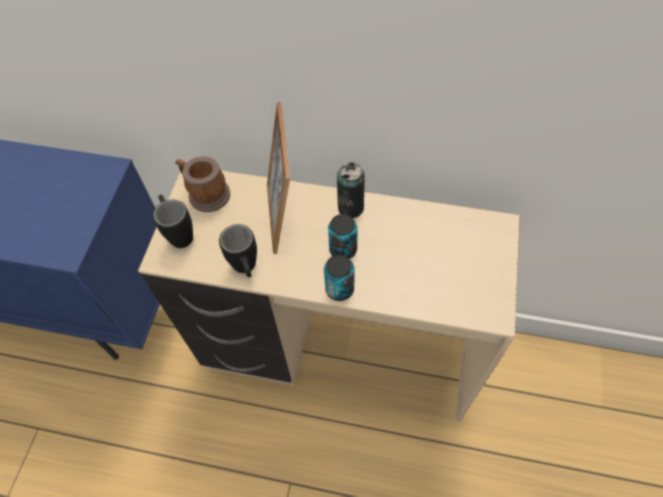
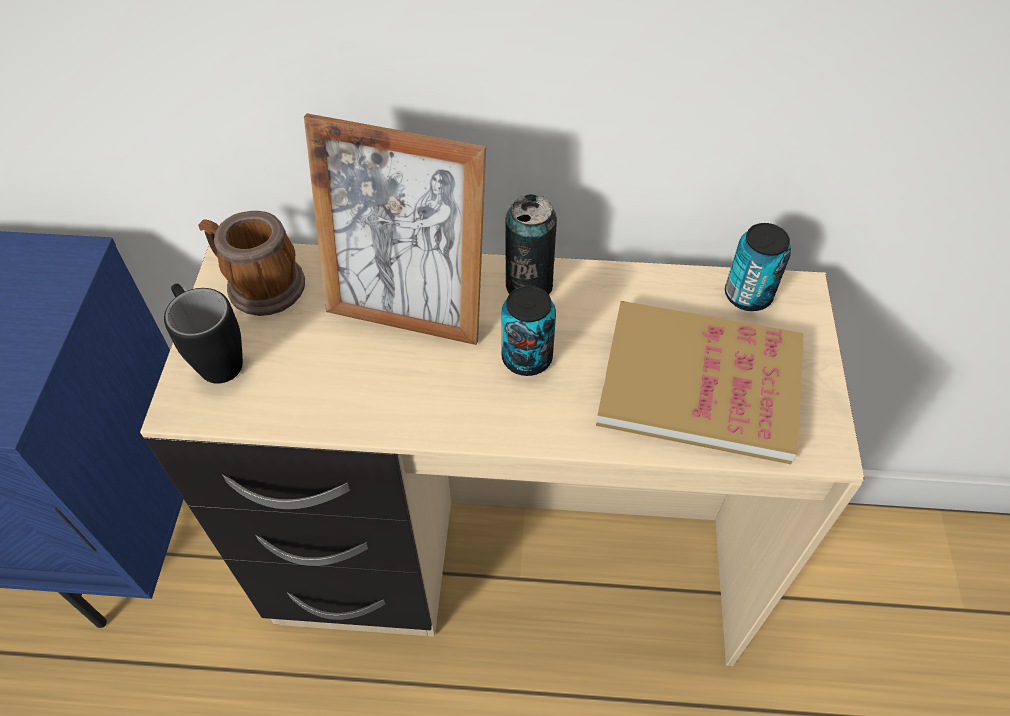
camera: 10 degrees left, 5 degrees down
(246, 270) = (352, 410): black mug -> none
(283, 216) = (408, 310): picture frame -> picture frame turned 60 degrees counterclockwise
(339, 289) = (532, 427): can -> can (748, 295)
(434, 274) = (699, 384): none -> book

